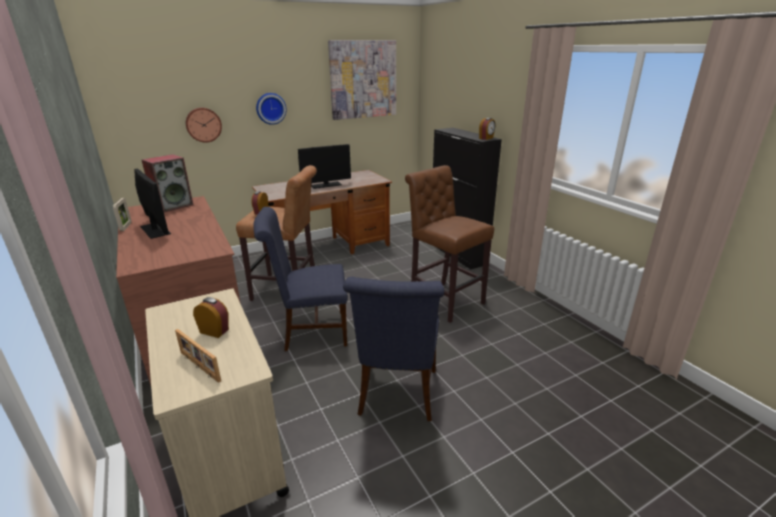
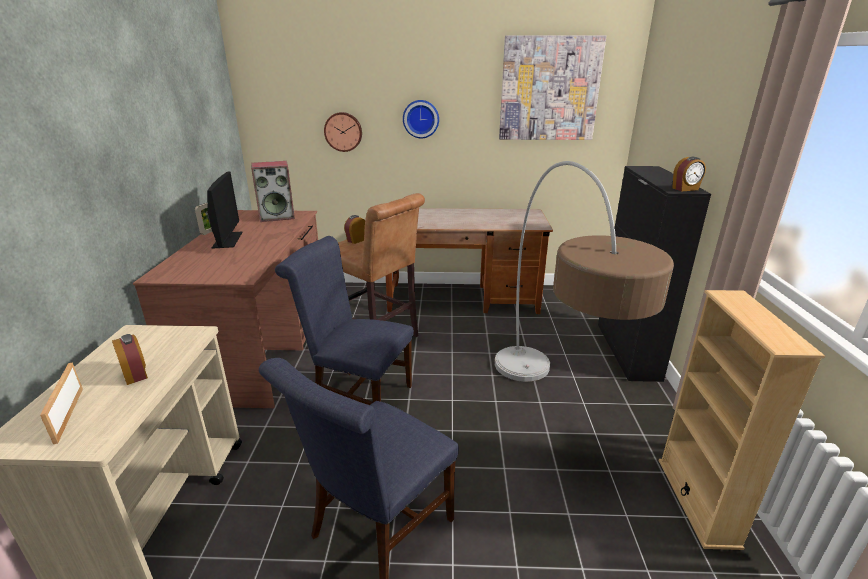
camera: 30 degrees right, 0 degrees up
(326, 185) = (466, 220): monitor -> none
(443, 300) = (551, 414): brown stool -> floor lamp
(544, 315) = (697, 501): none -> beige bookcase

